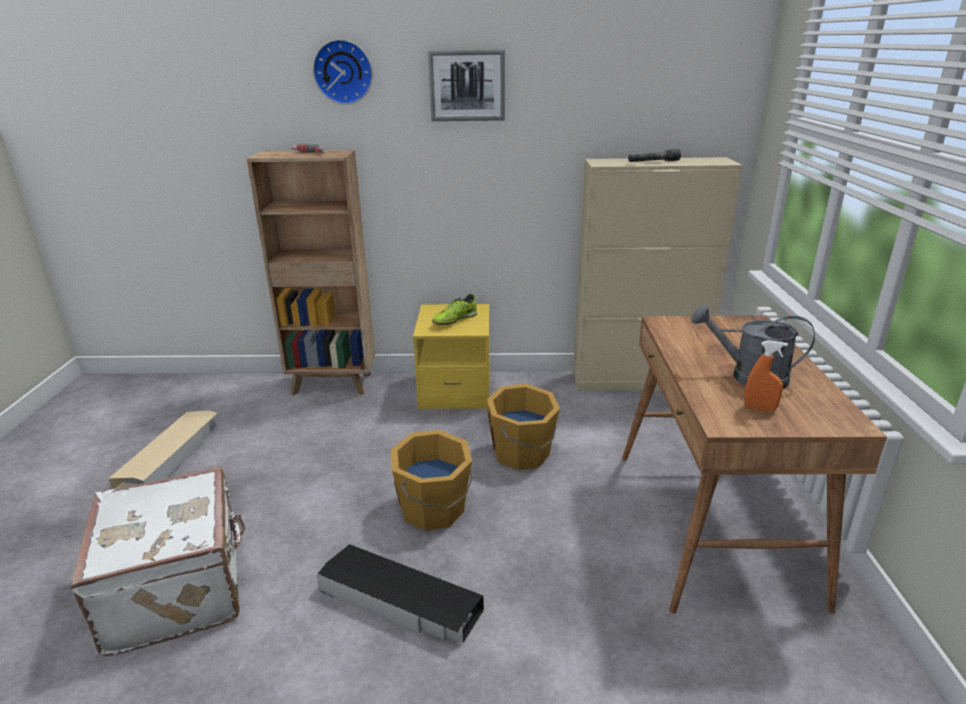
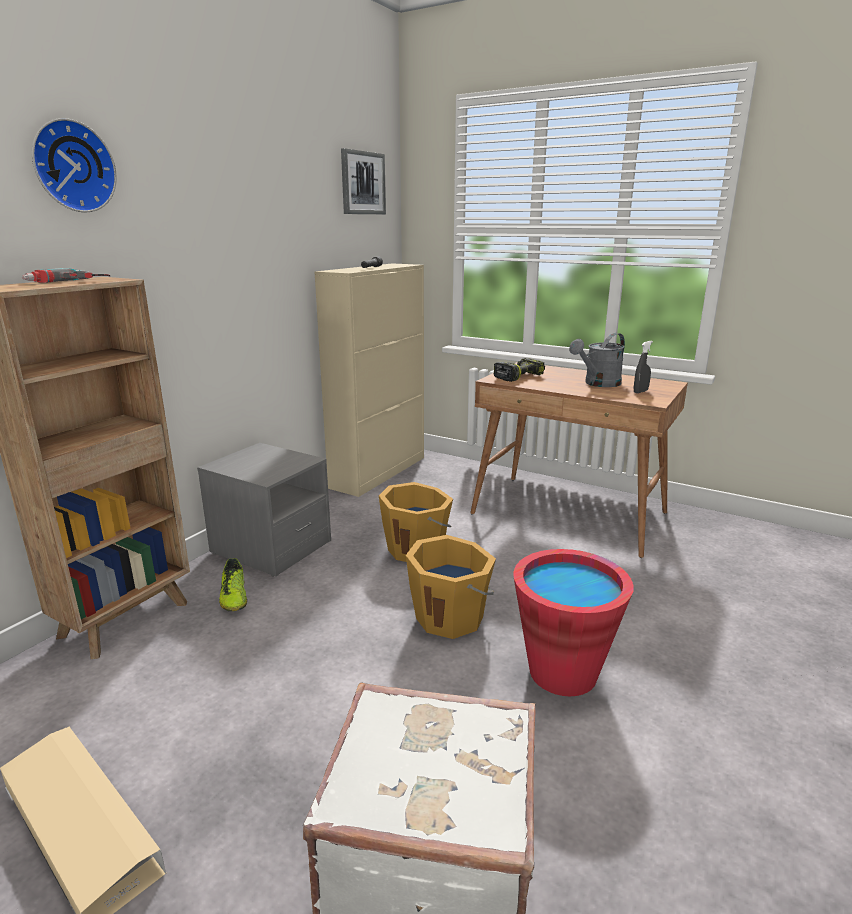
camera: 60 degrees left, 5 degrees down
(400, 601) = (562, 672): black storage box -> red bucket
(454, 320) = (268, 462): shoe -> shoe (234, 597)
(455, 390) = (271, 547): yellow nightstand -> grey nightstand
(467, 85) = (213, 194): picture -> picture (362, 183)
(697, 329) = (518, 376): none -> power drill
(759, 409) = (640, 391): orange spray bottle -> grey spray bottle

